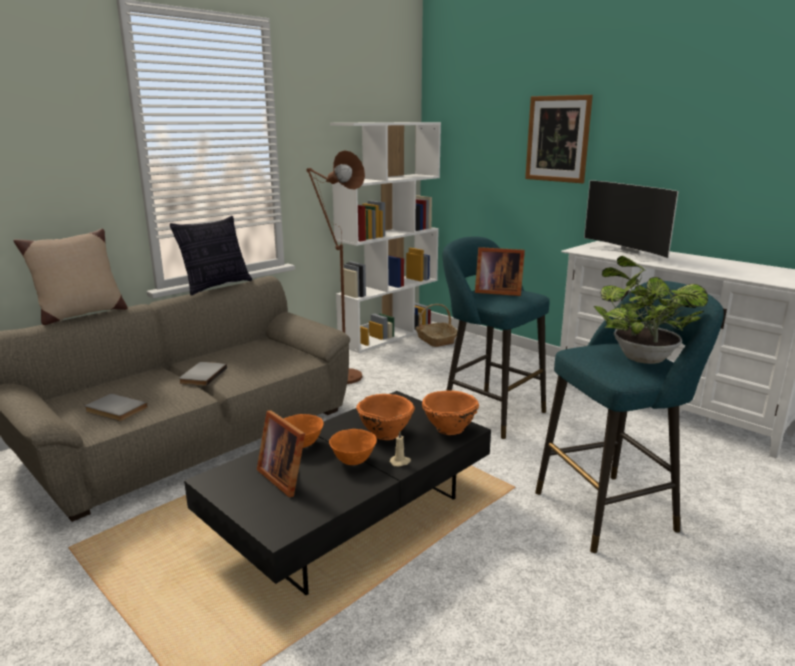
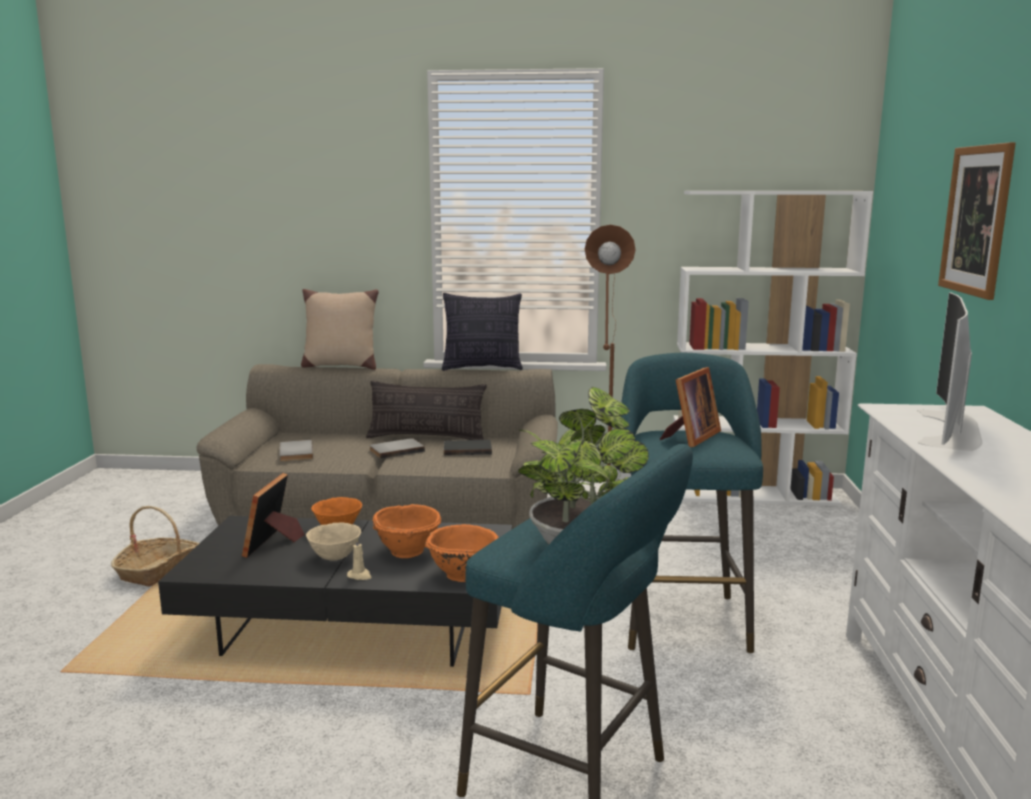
camera: 50 degrees right, 5 degrees down
(197, 359) = (426, 438): none -> pillow
(254, 356) = (467, 449): none -> black book
(353, 461) = (335, 557): orange bowl -> beige bowl
(435, 340) = (801, 520): basket -> basket (158, 570)
(496, 292) = (690, 438): picture frame -> picture frame turned 120 degrees counterclockwise

